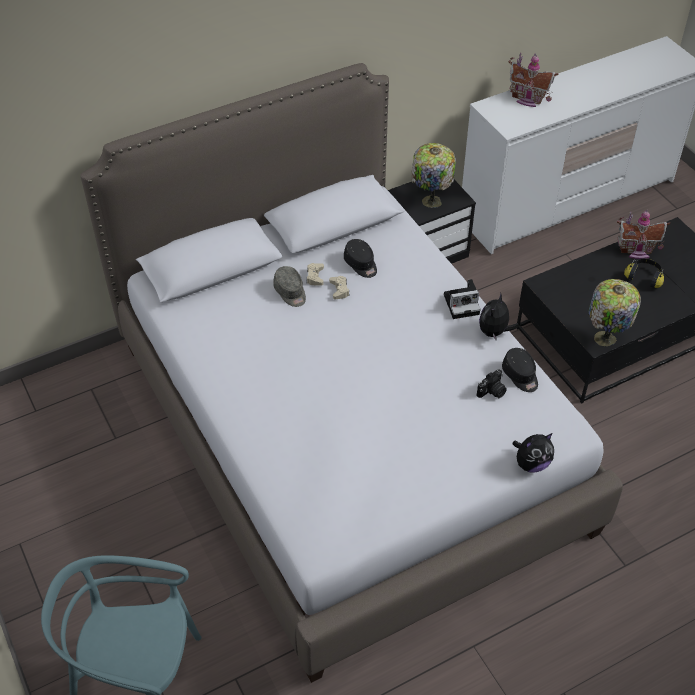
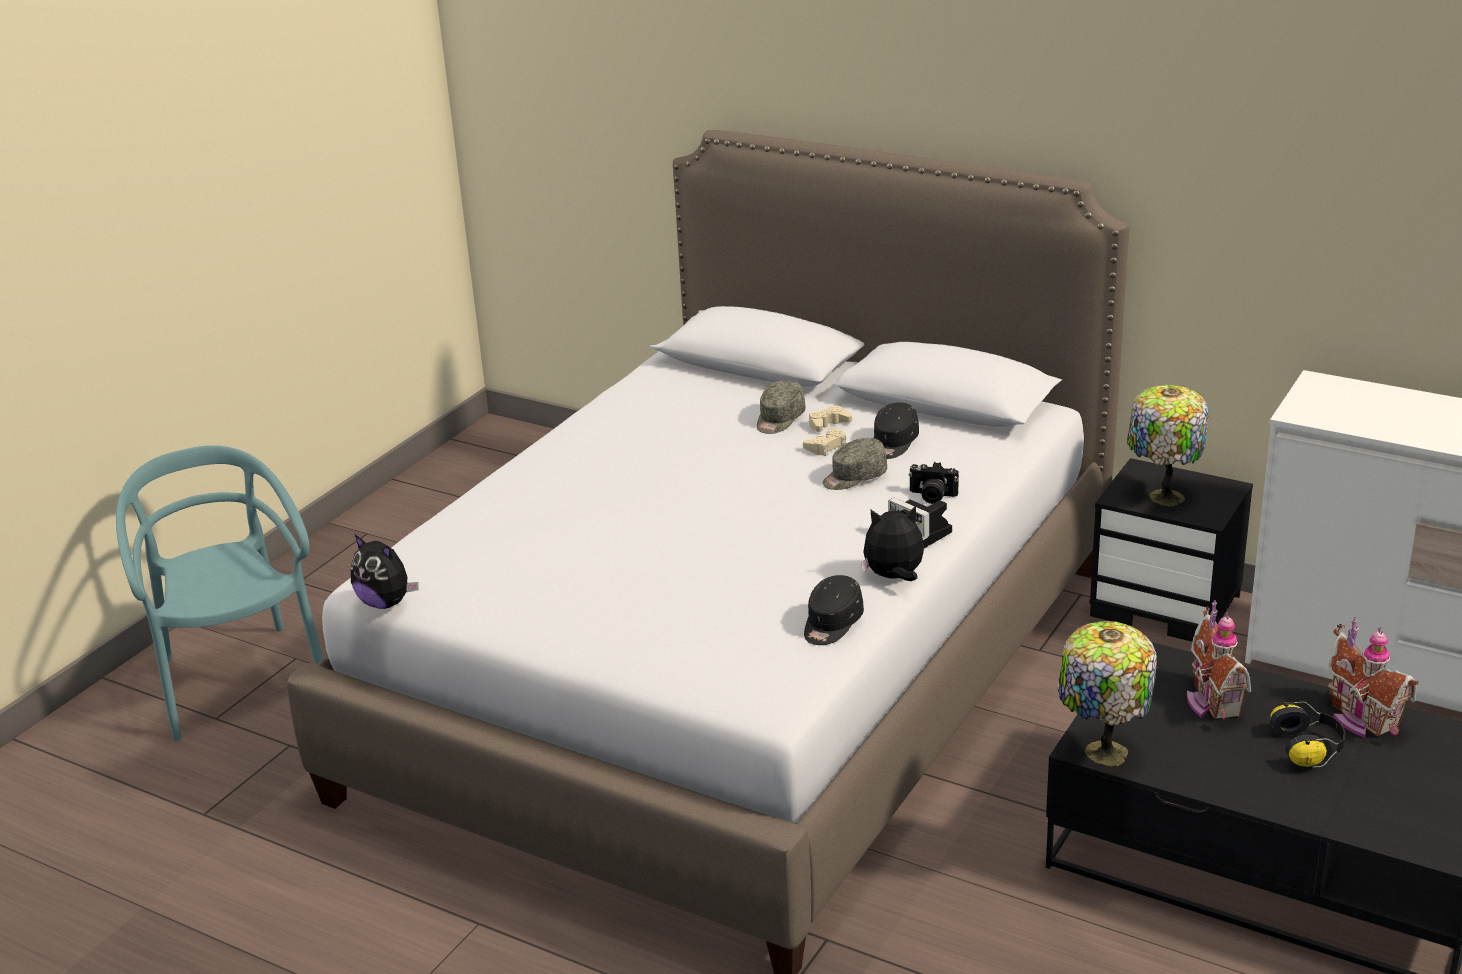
camera: 60 degrees right, 20 degrees down
(383, 296) = (854, 477): none -> grey cap
(492, 392) = (772, 612): camera -> camera (932, 496)
(527, 99) = (1397, 404): toy house -> toy house (1211, 702)
(531, 464) = (672, 689): plush toy -> plush toy (386, 603)

